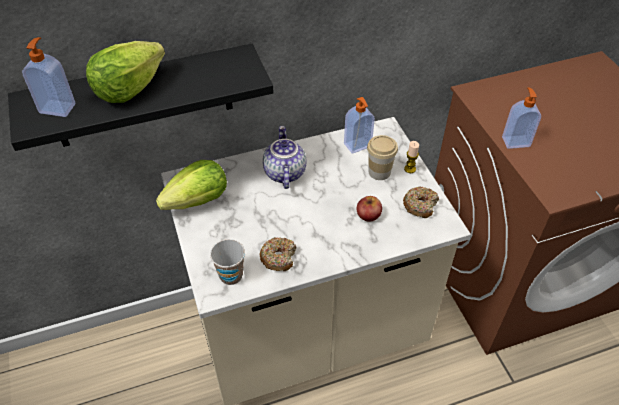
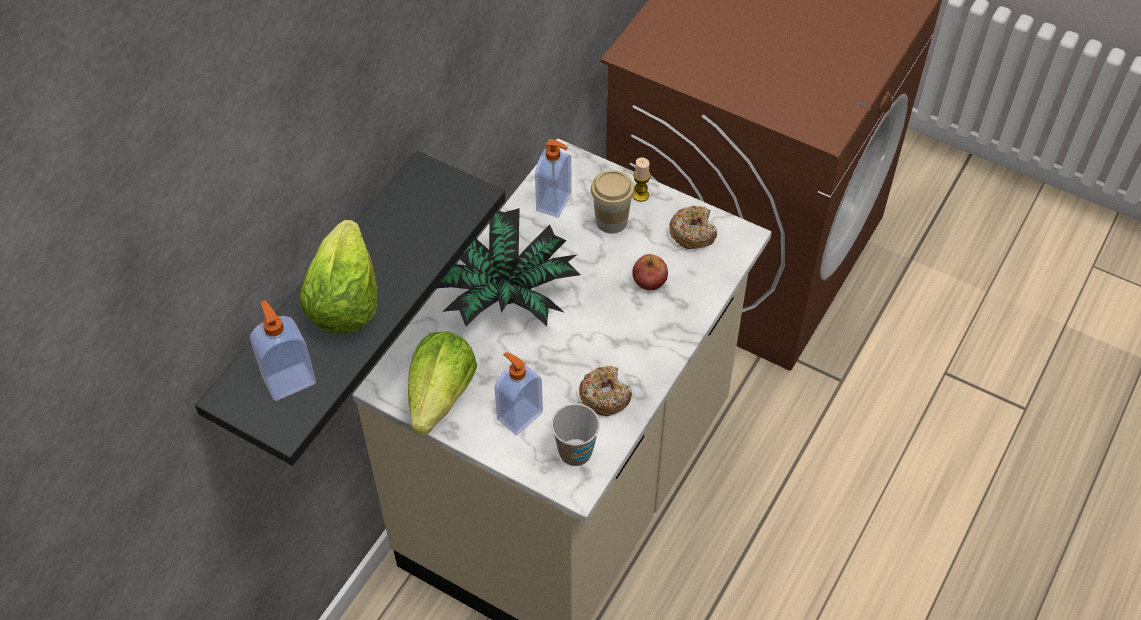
camera: 40 degrees left, 5 degrees up
(283, 172) = (504, 293): teapot -> potted plant
(515, 141) = (733, 90): soap dispenser -> soap dispenser (518, 415)

